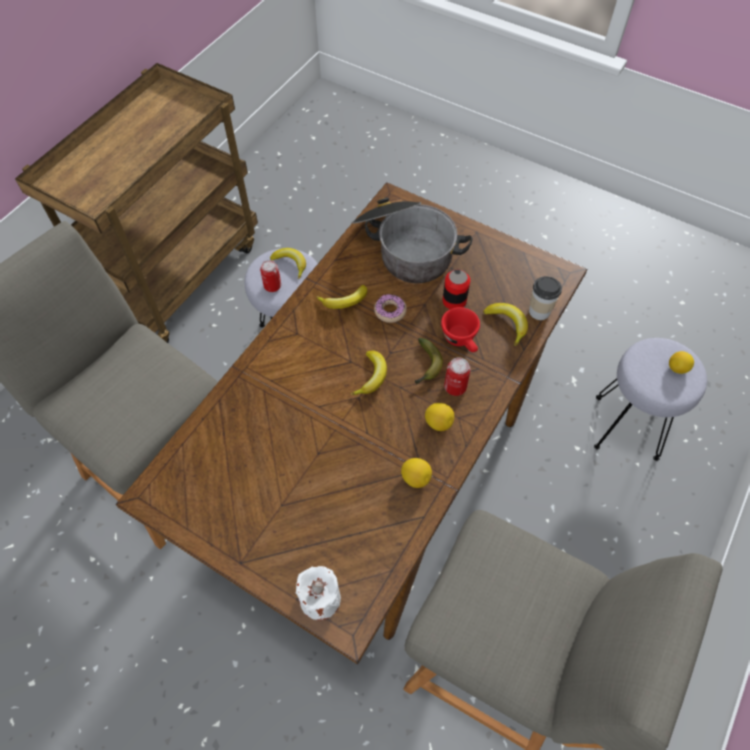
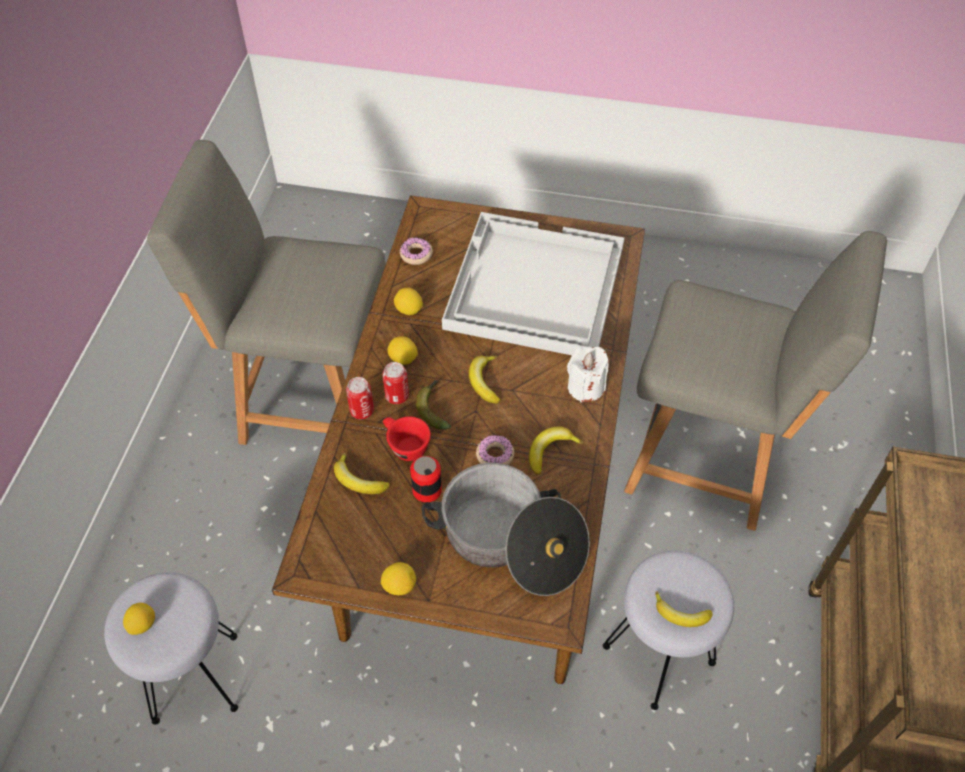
camera: 160 degrees right, 5 degrees down
(272, 286) = (683, 573): can -> can (362, 411)
(277, 463) = (533, 288): none -> white tray
(320, 599) = (452, 217): white candle -> white candle (585, 387)
(383, 553) = (416, 254): none -> donut
(494, 245) = (399, 586): none -> lemon
(539, 311) = (324, 507): cup -> none

